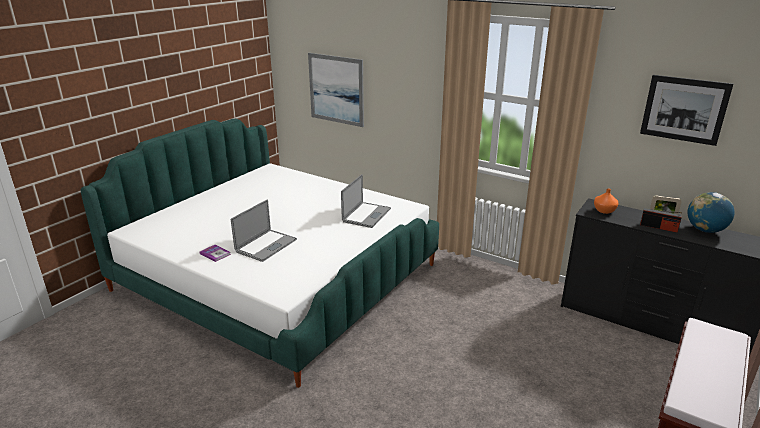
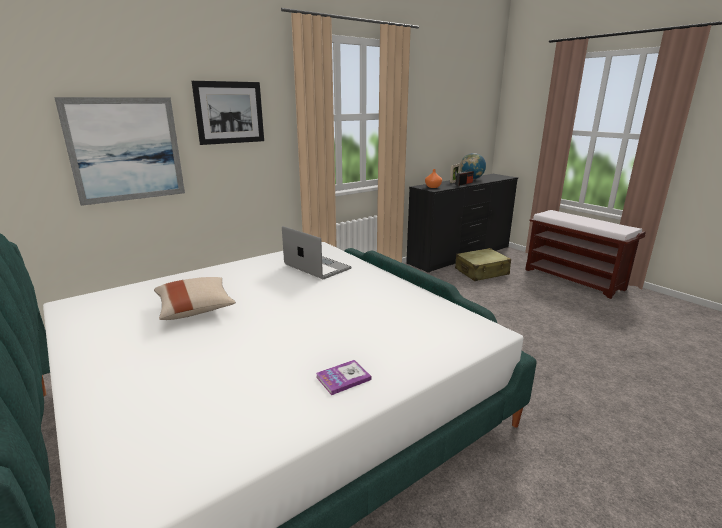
camera: 70 degrees left, 5 degrees down
(266, 245) = (347, 332): laptop -> none
(277, 197) = (195, 309): none -> beige pillow
(610, 348) = (481, 272): none -> beige suitcase
(684, 109) = (447, 103): picture -> picture (229, 112)

